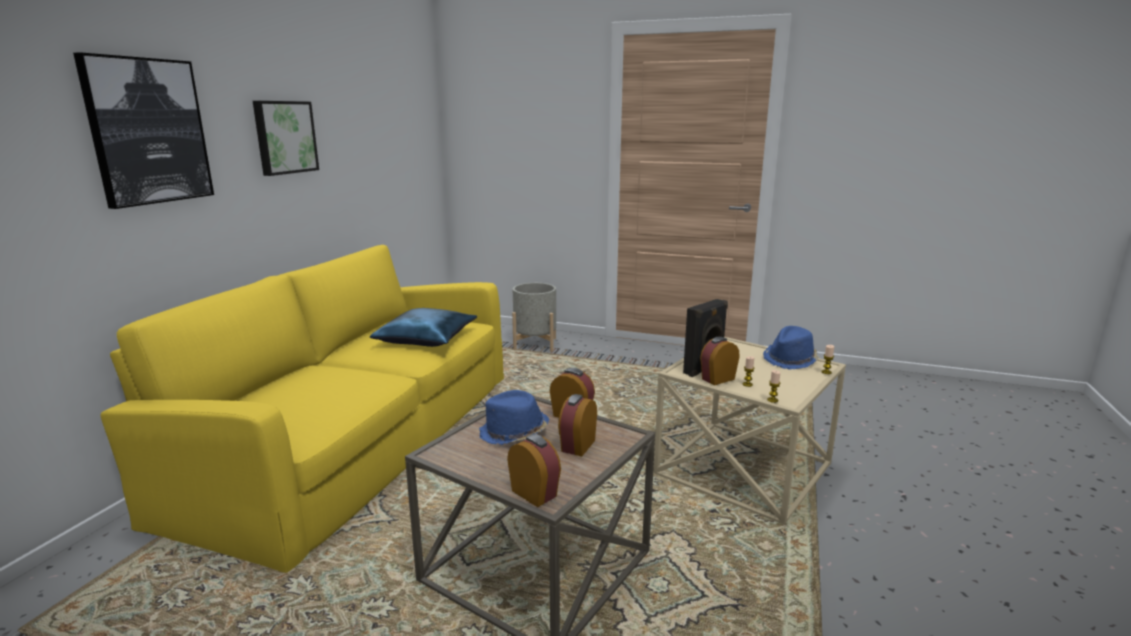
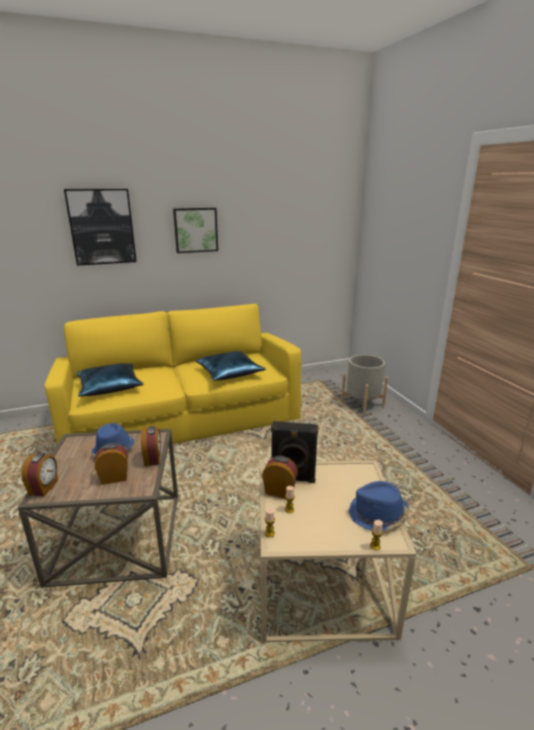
camera: 50 degrees right, 5 degrees up
(294, 408) = (110, 387): none -> blue pillow

